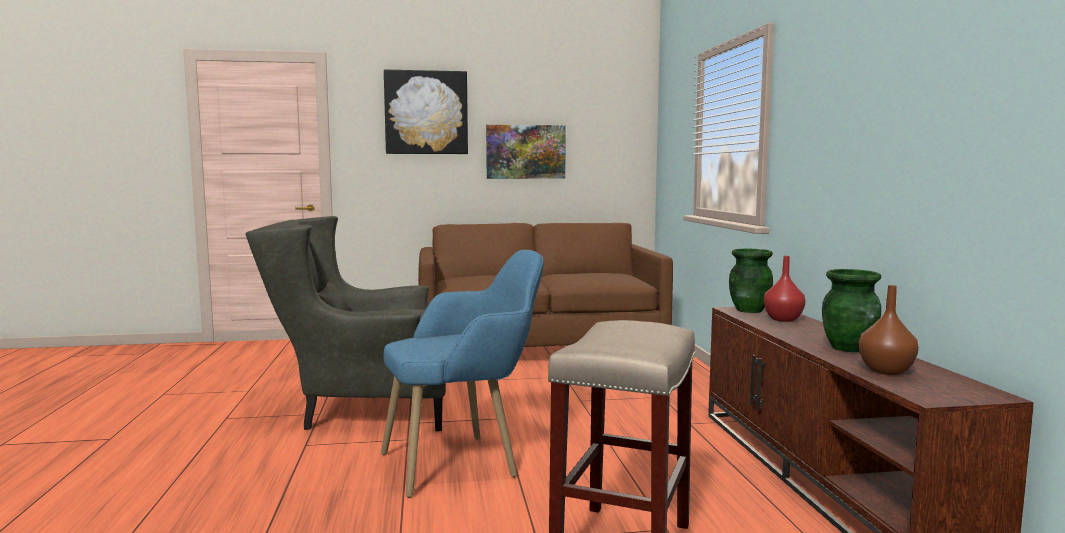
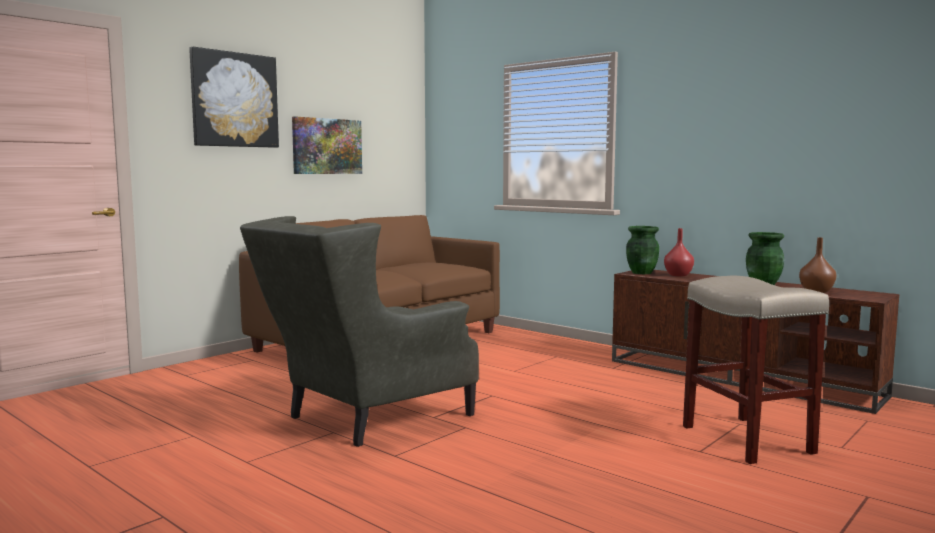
camera: 40 degrees left, 0 degrees up
(465, 461) = (546, 427): blue armchair -> none

